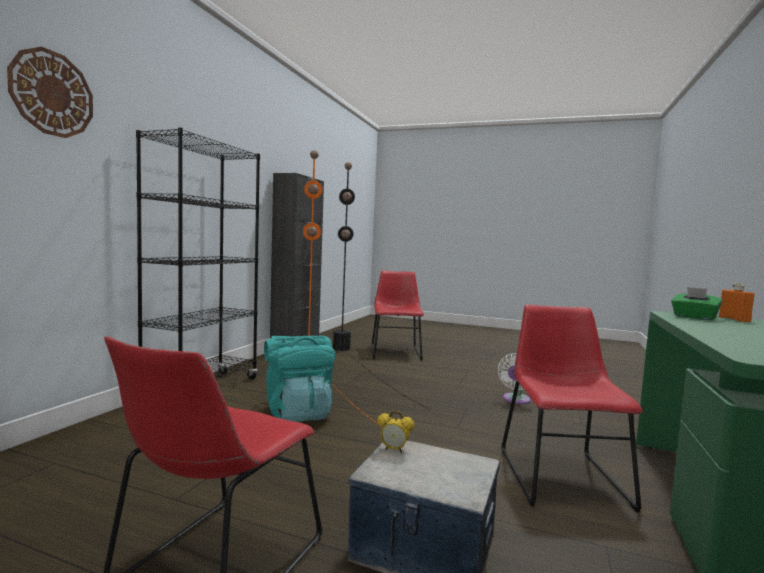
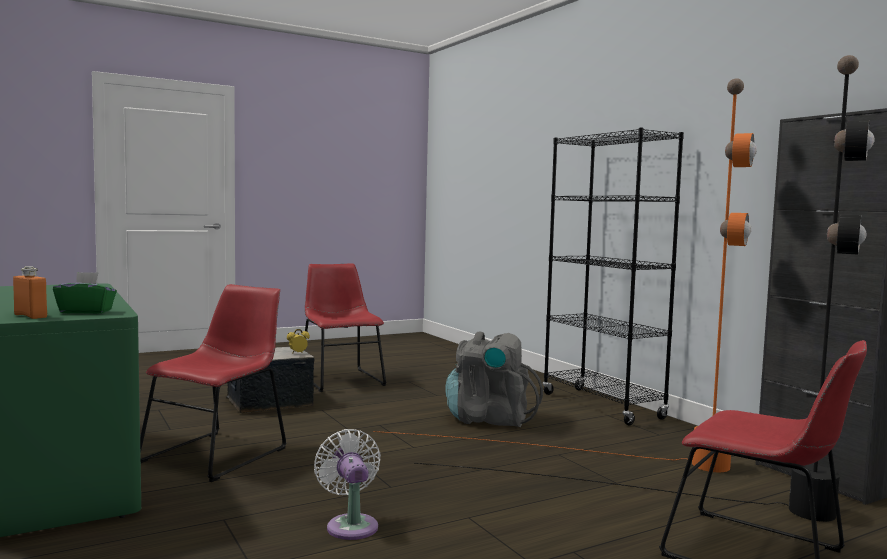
camera: 130 degrees right, 0 degrees up
(52, 93) = (558, 136): wall clock -> none
(298, 414) = (490, 419): turquoise backpack -> grey backpack
(560, 475) = (219, 453): red chair -> red chair turned 105 degrees counterclockwise

